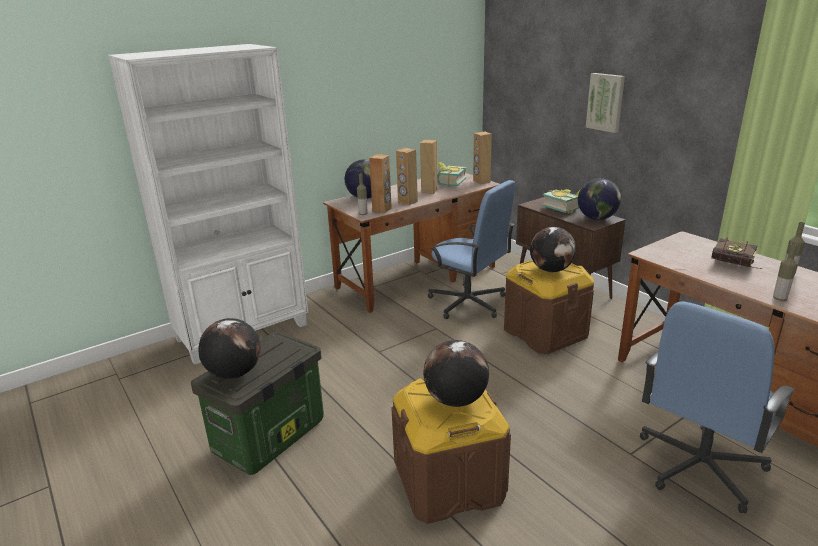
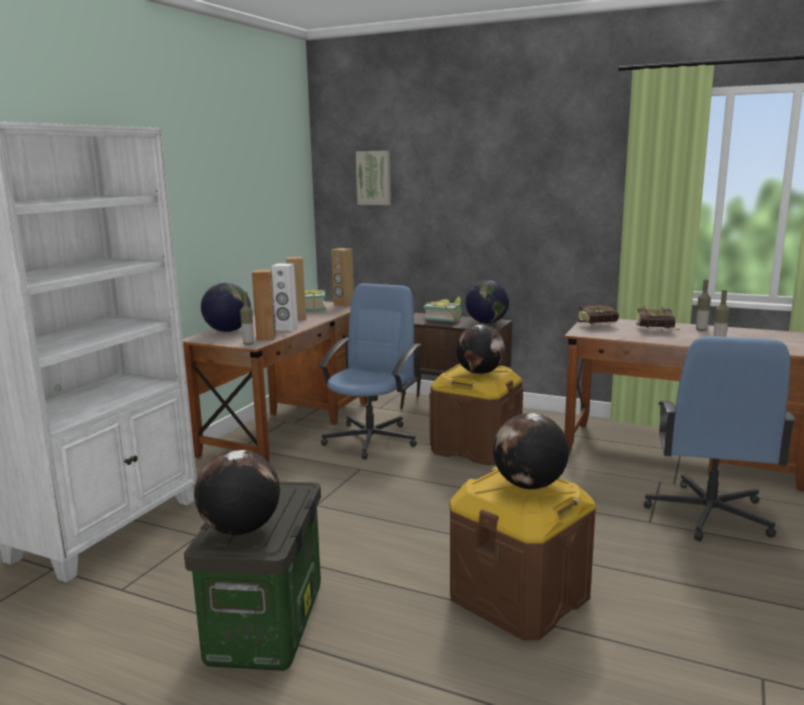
camera: 30 degrees left, 10 degrees down
(407, 202) = (286, 328): brown speaker -> white speaker
(468, 303) = (371, 439): blue office chair -> blue office chair turned 75 degrees counterclockwise
(606, 102) = (473, 205): picture -> picture (374, 178)
(681, 248) = (601, 326): none -> book

